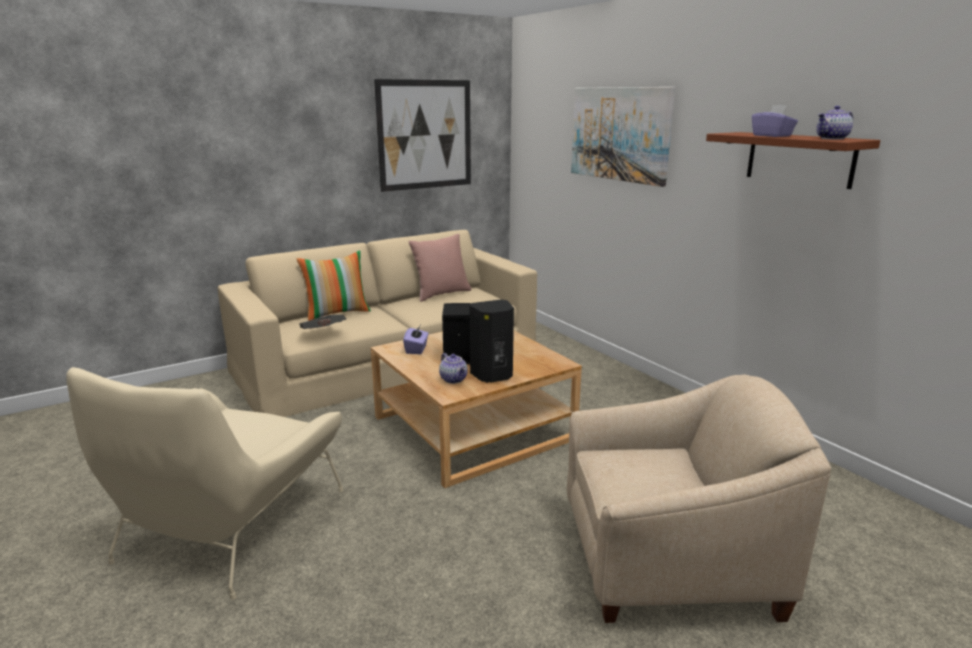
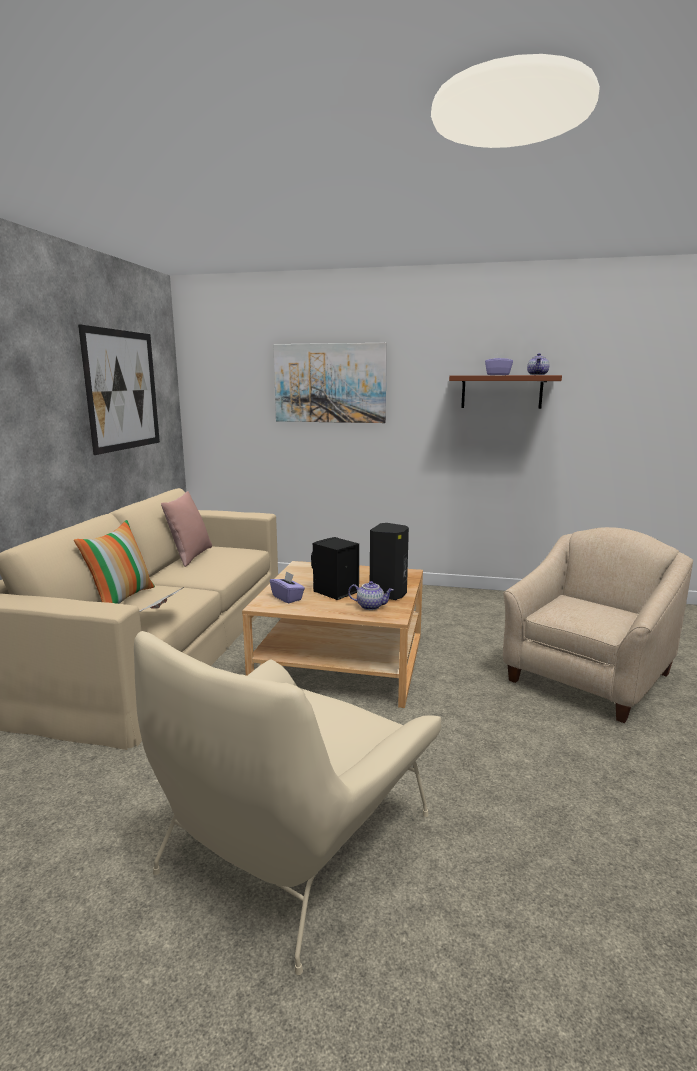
camera: 45 degrees left, 5 degrees down
(231, 523) = (294, 840): beige armchair -> beige armchair turned 60 degrees clockwise

